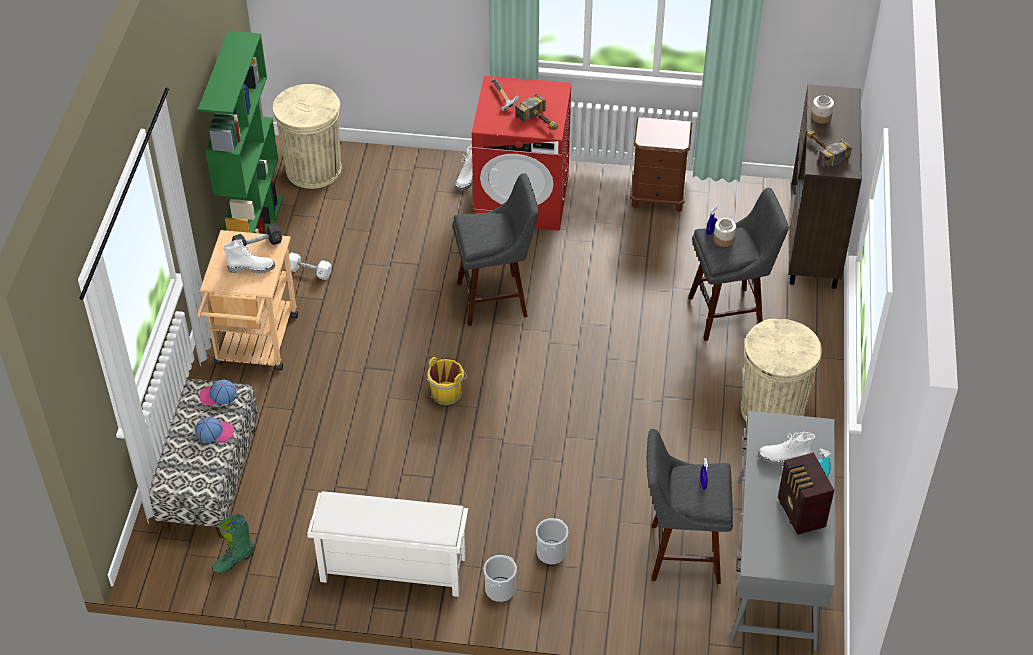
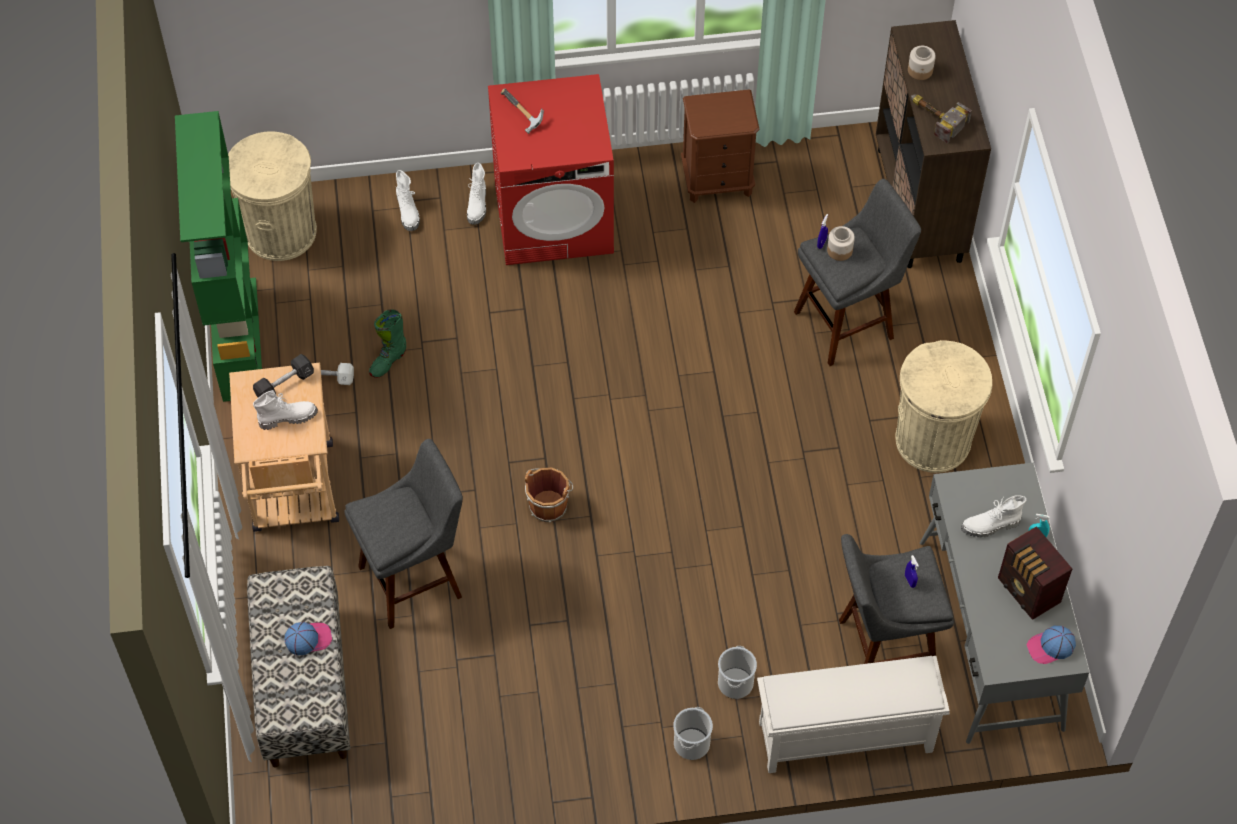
camera: 15 degrees left, 10 degrees up
(218, 395) = (294, 589): cap -> cap (1050, 647)
(233, 561) = (369, 785): green boot -> green boot (388, 361)
(391, 570) = (558, 750): white shoe rack -> white shoe rack (843, 738)
(413, 174) = (408, 212): none -> white boot
(447, 392) = (549, 505): yellow bucket -> brown bucket
(496, 299) = (567, 365): grey stool -> grey stool (415, 579)
(541, 122) = (580, 139): hammer -> none

